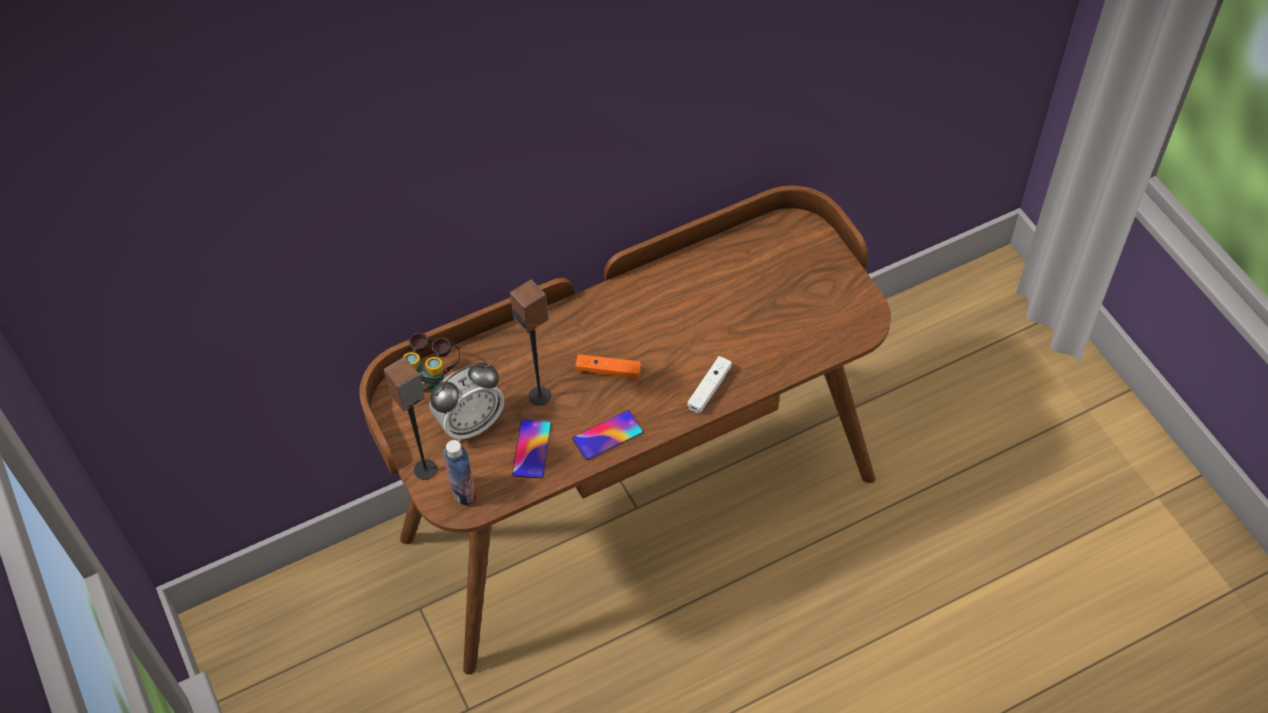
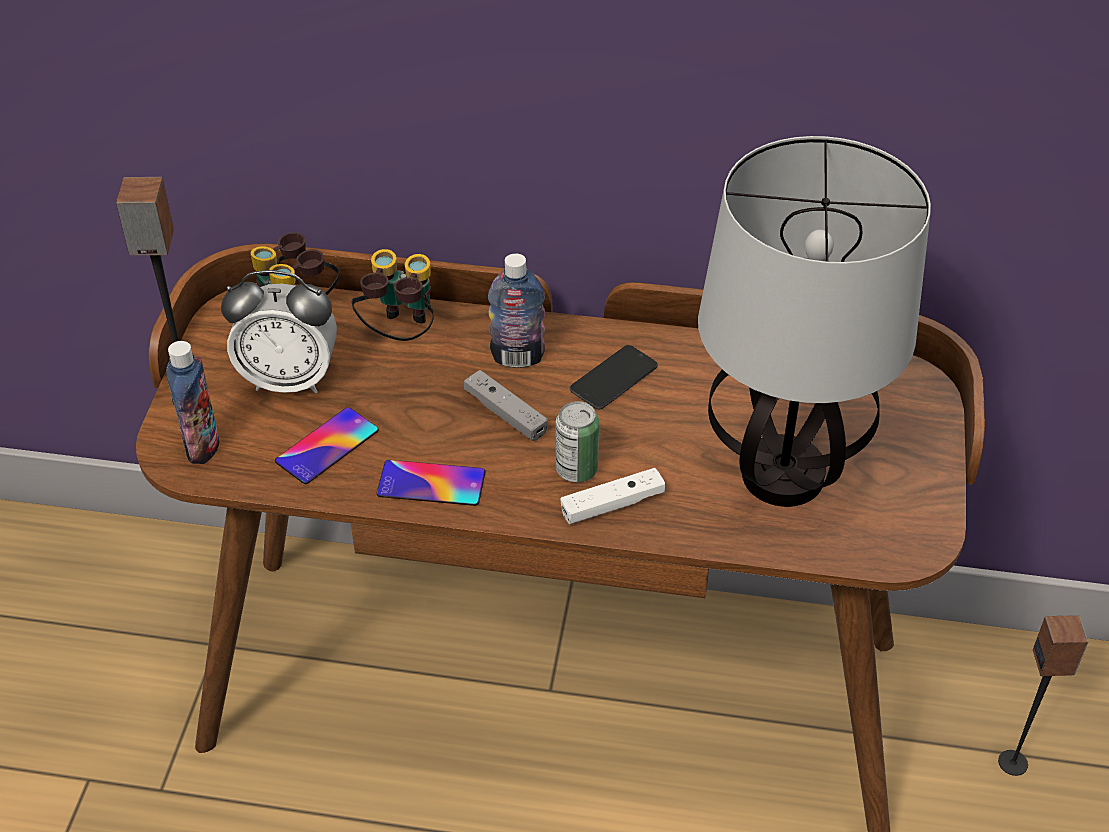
camera: 35 degrees right, 10 degrees down
(504, 358) = (399, 334): none -> binoculars
(540, 395) = (397, 395): speaker -> speaker (1013, 763)
(583, 333) = (517, 357): none -> bottle
(608, 371) = (505, 414): orange game controller -> grey game controller
(645, 315) = (613, 378): none -> phone
(674, 380) = (576, 470): none -> can
(776, 319) = (783, 474): none -> table lamp

